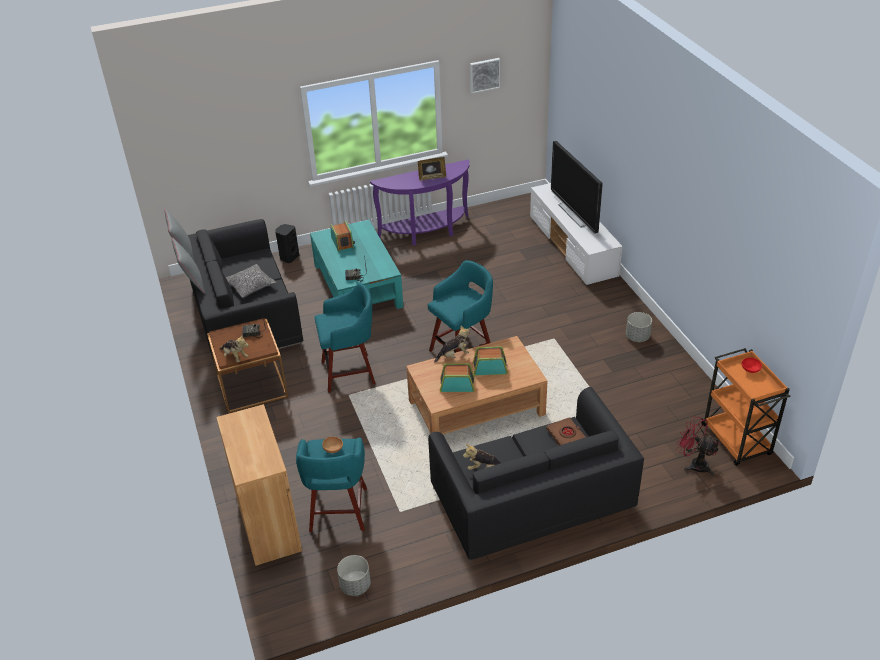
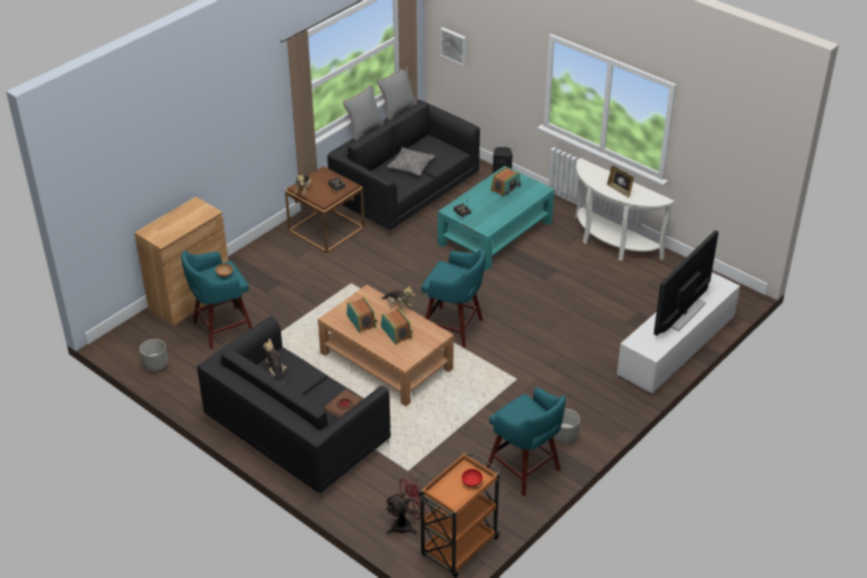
camera: 60 degrees right, 0 degrees up
(350, 372) = (379, 273): turquoise stool -> turquoise stool (525, 470)
(427, 233) = (611, 243): purple console table -> white console table
(484, 75) = (718, 127): picture -> picture (454, 45)
(694, 464) = (407, 524): red fan -> red fan turned 45 degrees clockwise

